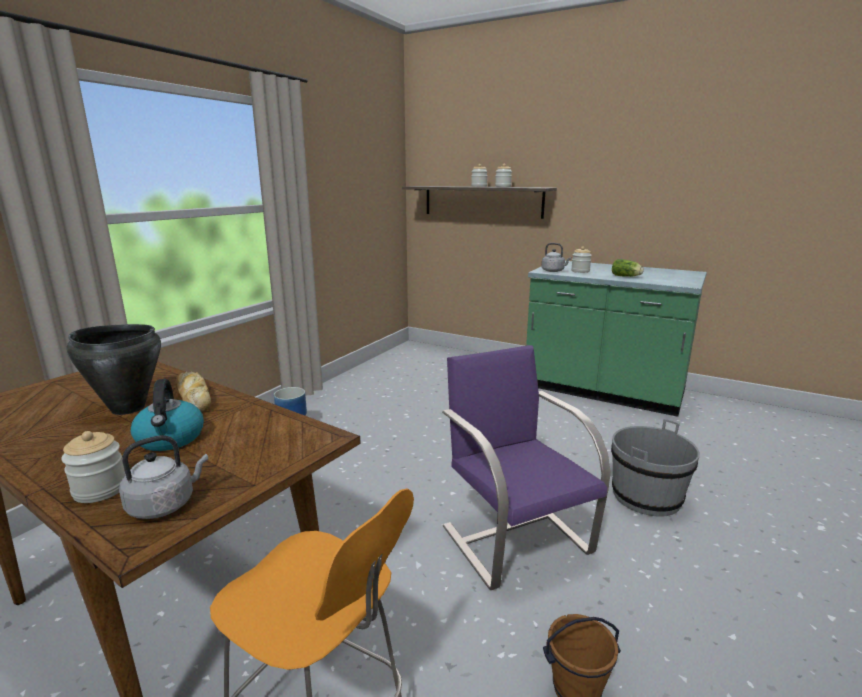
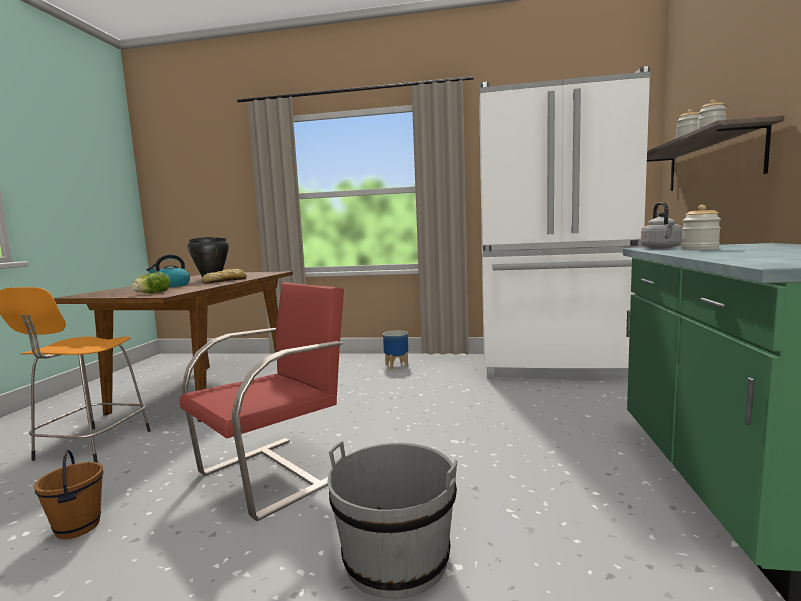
camera: 70 degrees right, 10 degrees down
(100, 489) = (123, 289): jar -> none
(165, 505) = (102, 293): grey kettle -> none
(395, 372) = (554, 367): none -> white fridge
(515, 537) = (276, 473): purple chair -> red chair
(626, 276) = (731, 254): lettuce -> lettuce (151, 293)

